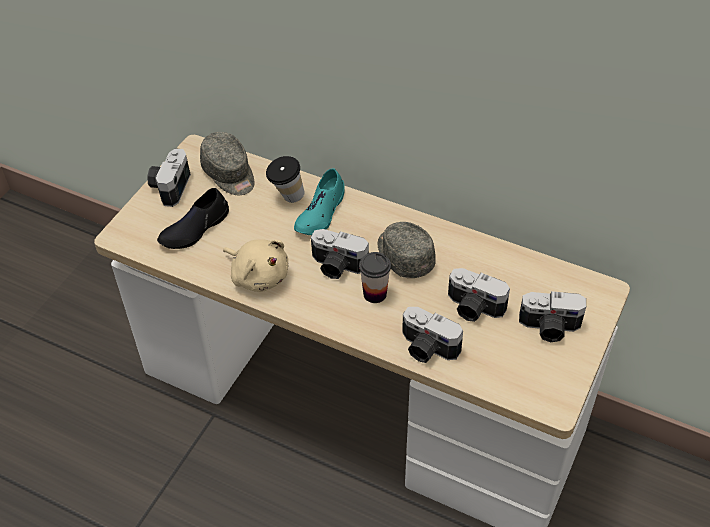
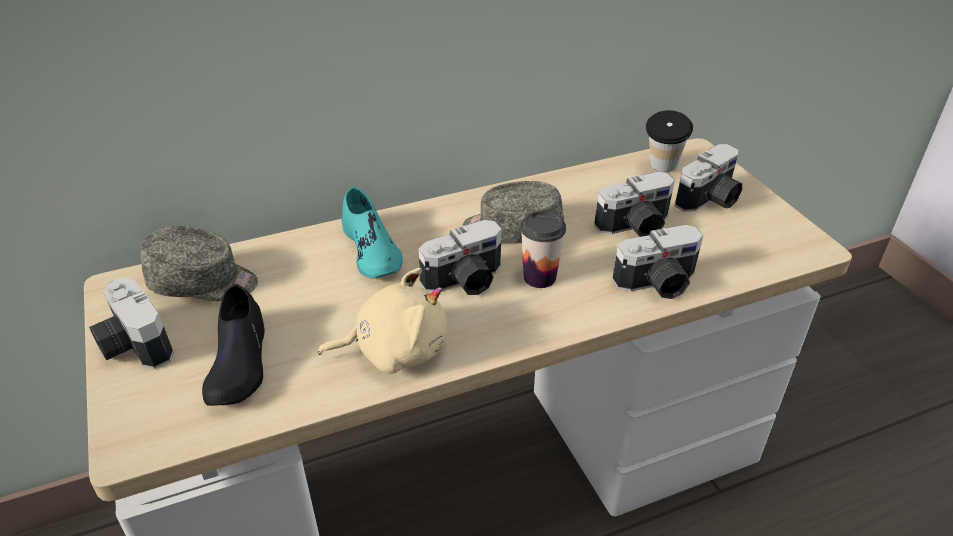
camera: 50 degrees left, 10 degrees down
(287, 198) = (312, 261): cup -> cup (661, 170)

